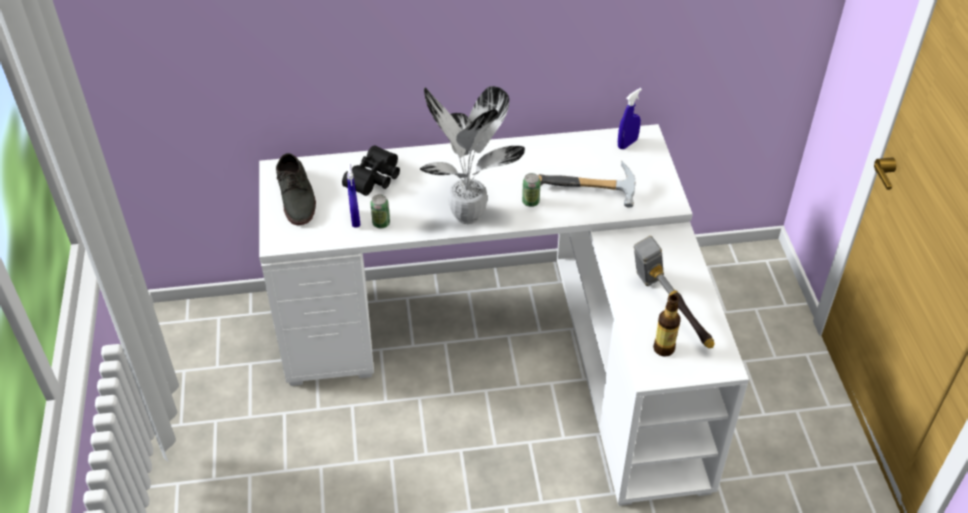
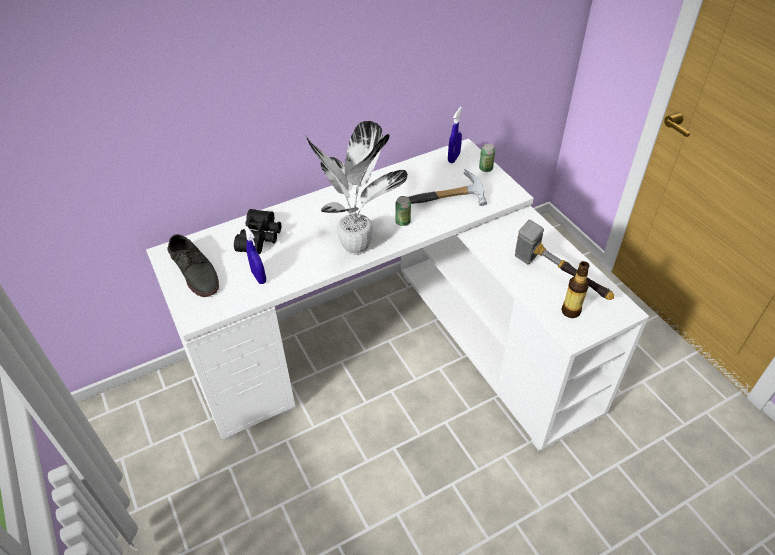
camera: 20 degrees left, 0 degrees up
(381, 223) = (284, 274): can -> can (485, 168)

